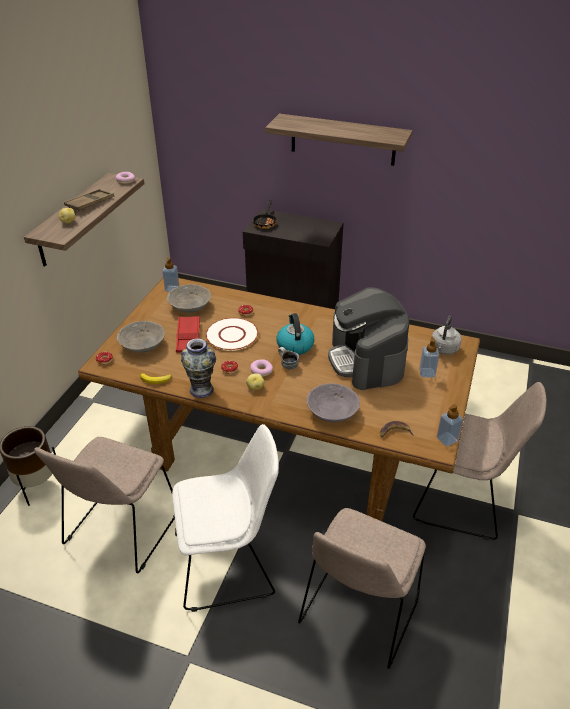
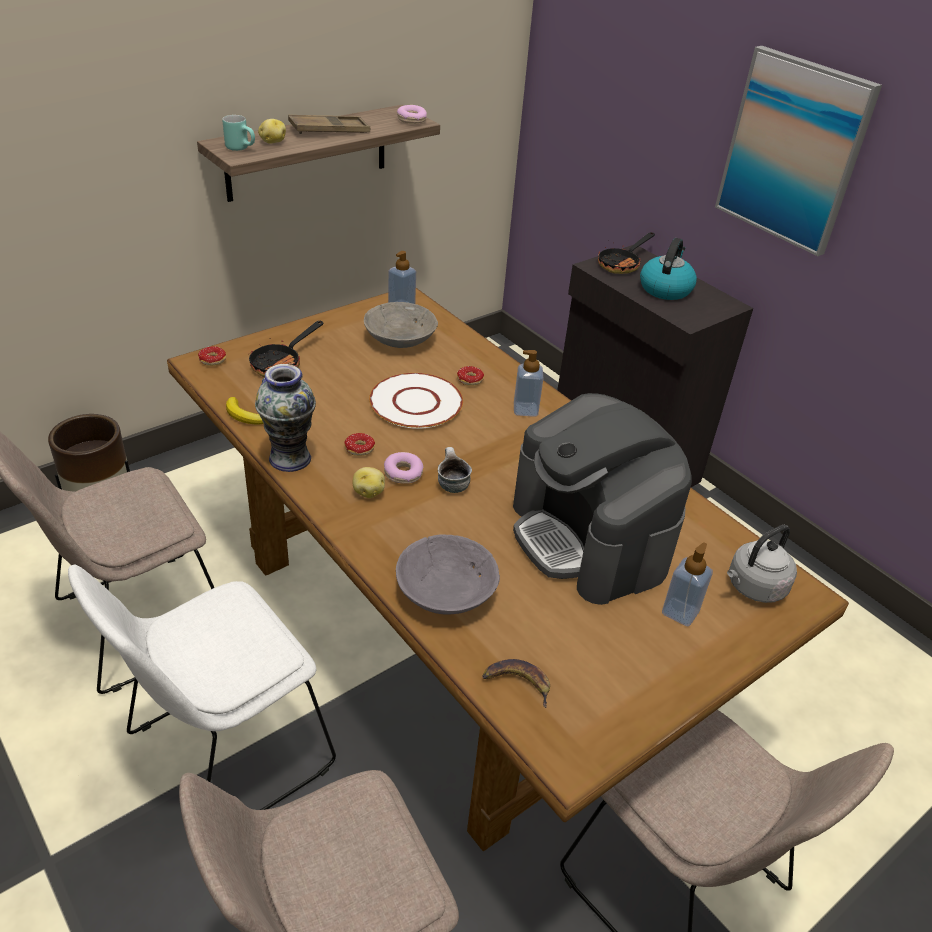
camera: 30 degrees right, 0 degrees up
(56, 232) = (242, 148): none -> turquoise mug
(143, 345) = (281, 363): grey bowl -> frying pan
(188, 337) = (352, 379): red tray -> none
(228, 562) = (224, 755): white chair -> white chair turned 120 degrees clockwise
(294, 345) = (495, 459): kettle -> kettle (665, 288)
(343, 140) = (793, 151): shelf -> picture
(366, 360) = (590, 538): coffee machine -> coffee machine turned 45 degrees counterclockwise
(447, 439) = (602, 751): soap dispenser -> soap dispenser (525, 409)

